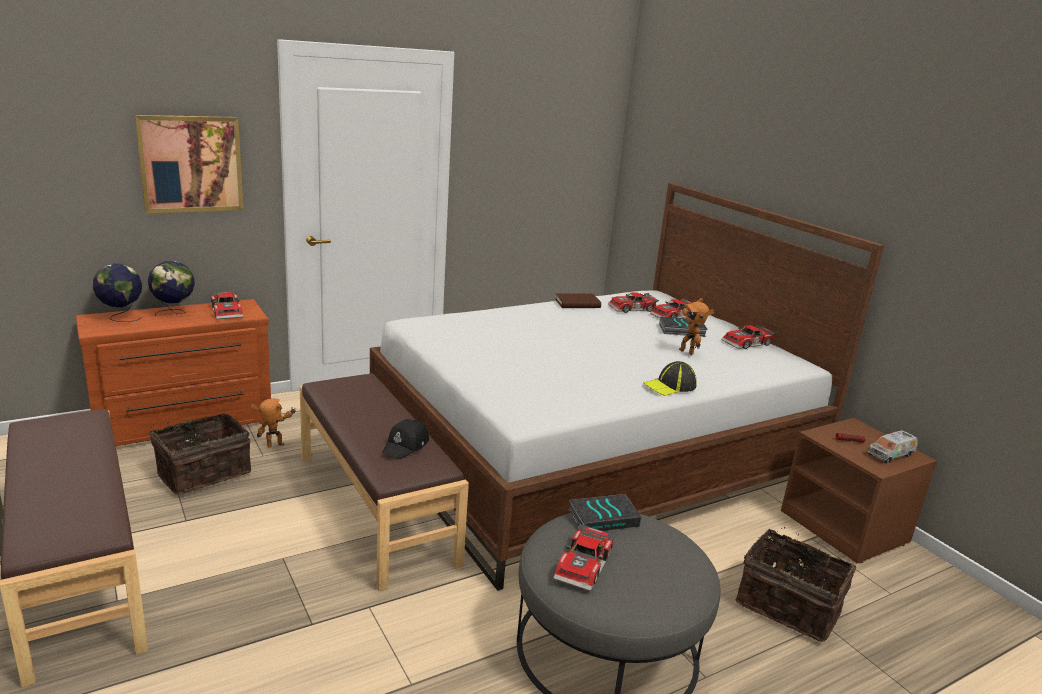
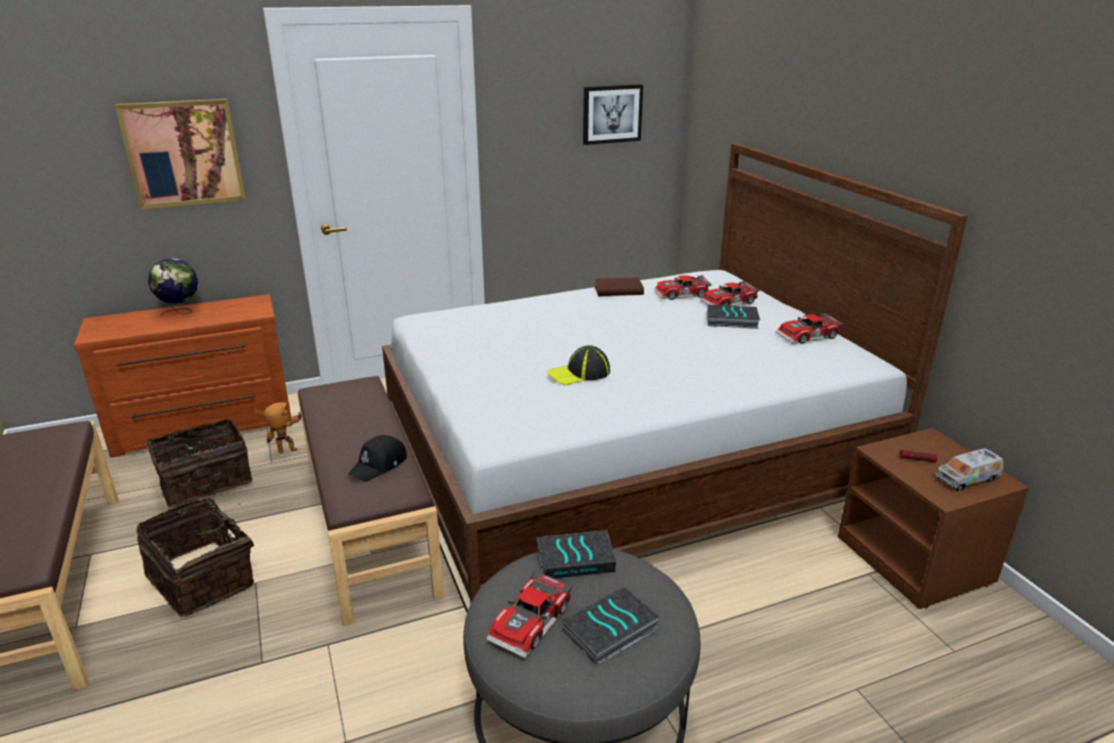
camera: 10 degrees right, 5 degrees up
(121, 317) = (126, 319): globe -> none
(228, 311) = (236, 309): toy car -> none
(561, 152) = (611, 114): none -> picture
(651, 570) = (610, 631): none -> book
(670, 386) = (689, 394): cap -> cap (579, 373)
(687, 351) = (728, 348): toy robot -> none
(789, 605) = (817, 662): basket -> basket (204, 577)

